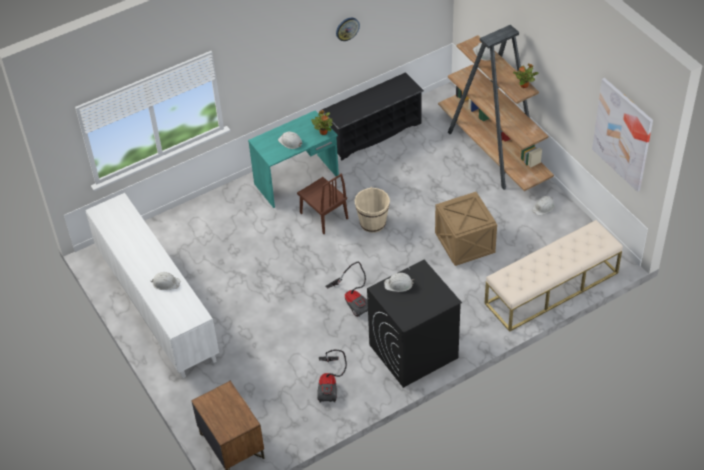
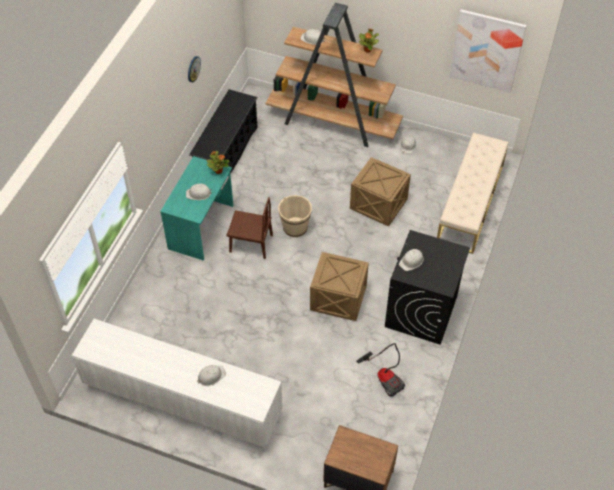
camera: 40 degrees left, 5 degrees up
(353, 300) = (339, 298): vacuum cleaner -> crate

